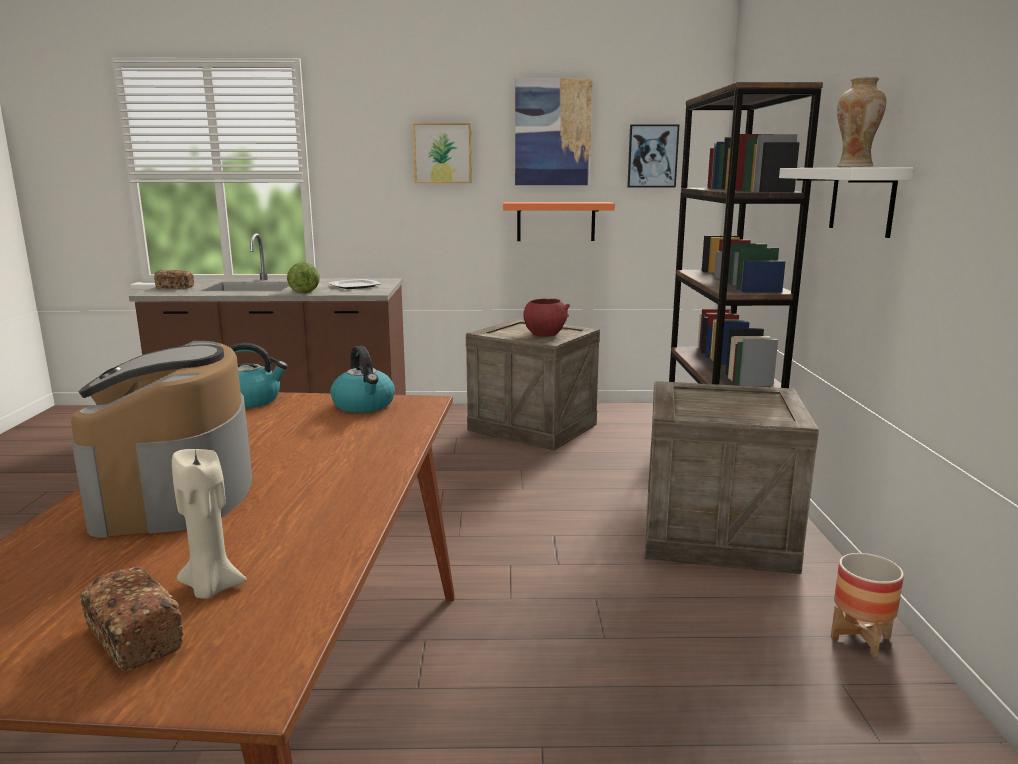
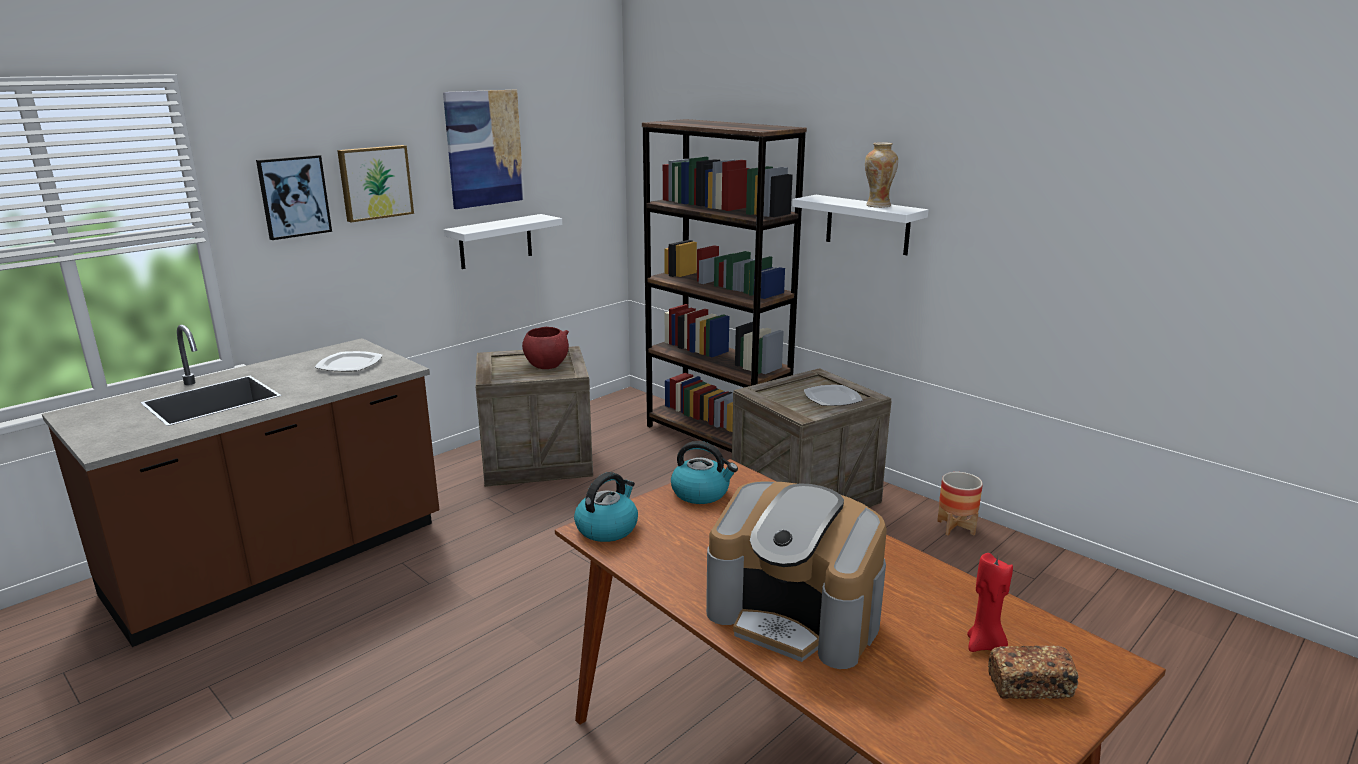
camera: 45 degrees left, 5 degrees up
(175, 287) = (105, 430): bread -> none
(211, 588) = (985, 645): beige candle -> red candle
(305, 291) = (317, 387): lettuce -> none
(556, 221) = (495, 241): orange shelf -> white shelf
(652, 156) = (571, 164): picture -> picture (294, 196)
(744, 410) = (832, 398): none -> plate

